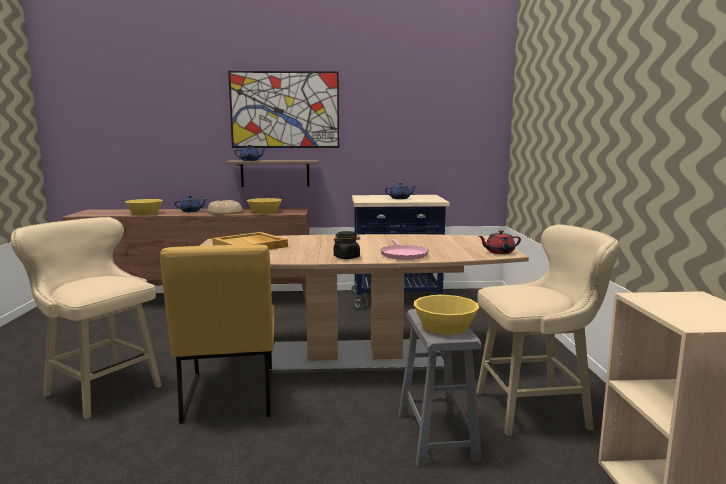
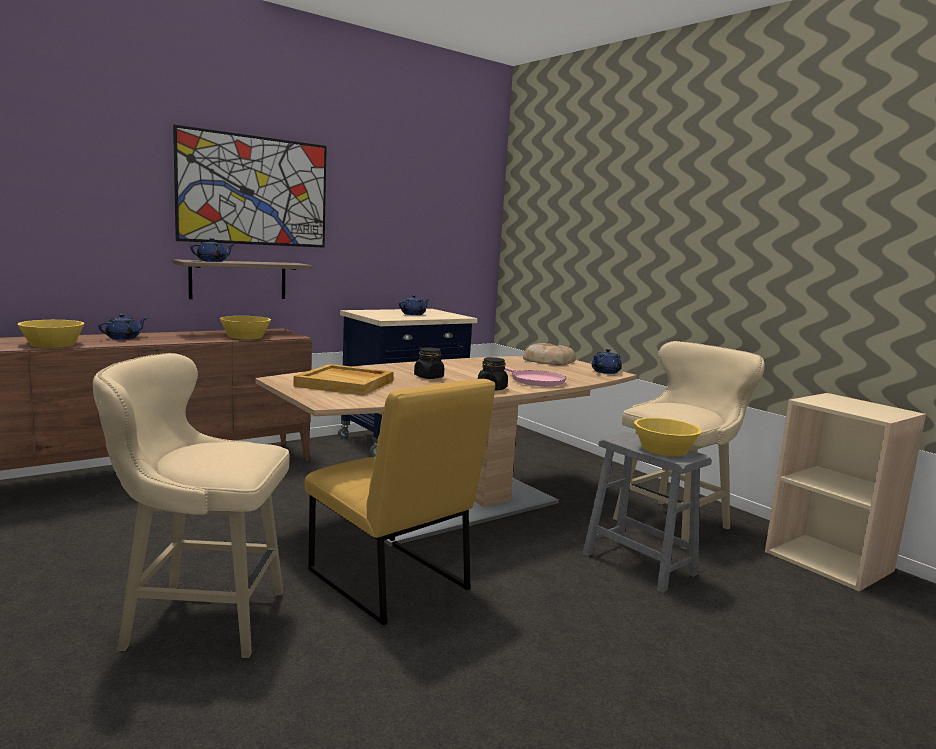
camera: 35 degrees left, 0 degrees up
(225, 212) = (184, 337): bread -> bread (548, 360)
(323, 246) = (428, 377): none -> black jar
(499, 252) = (605, 372): red teapot -> blue teapot

